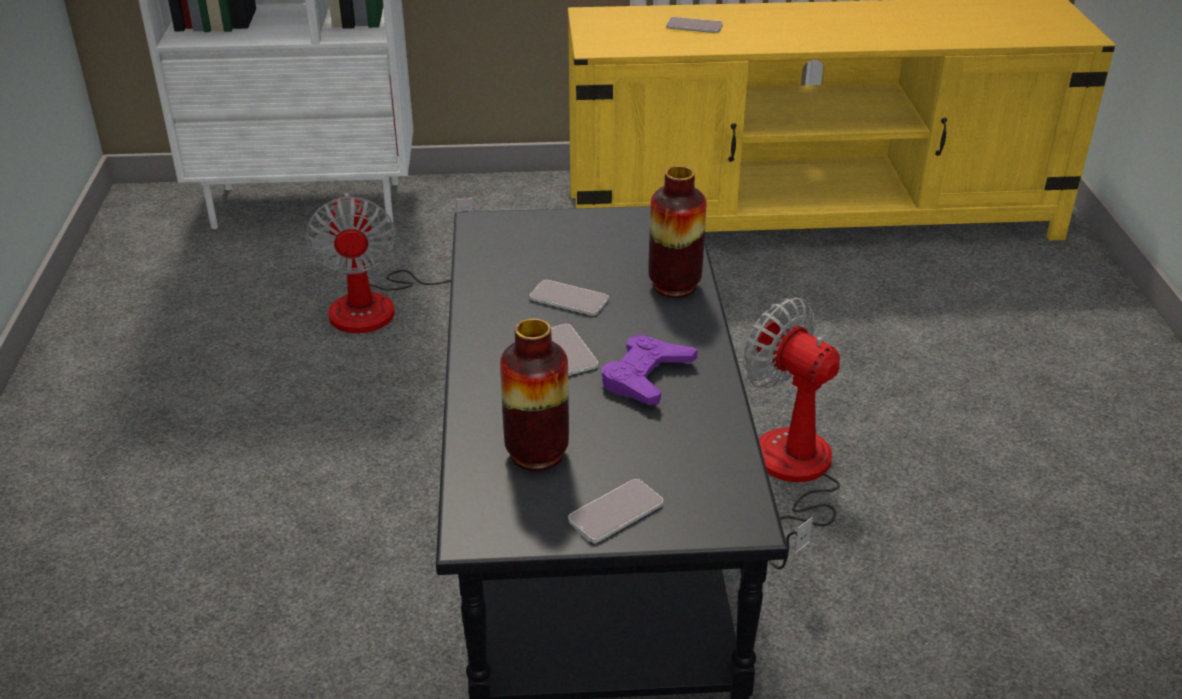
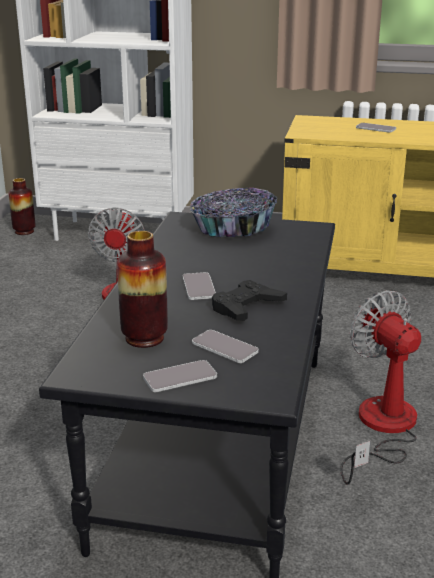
camera: 15 degrees right, 10 degrees down
(563, 234) = (233, 228): none -> bowl
(569, 299) = (217, 261): phone -> phone (224, 348)
(646, 377) = (246, 307): purple game controller -> black game controller
(674, 286) = (295, 262): vase -> vase (24, 231)

